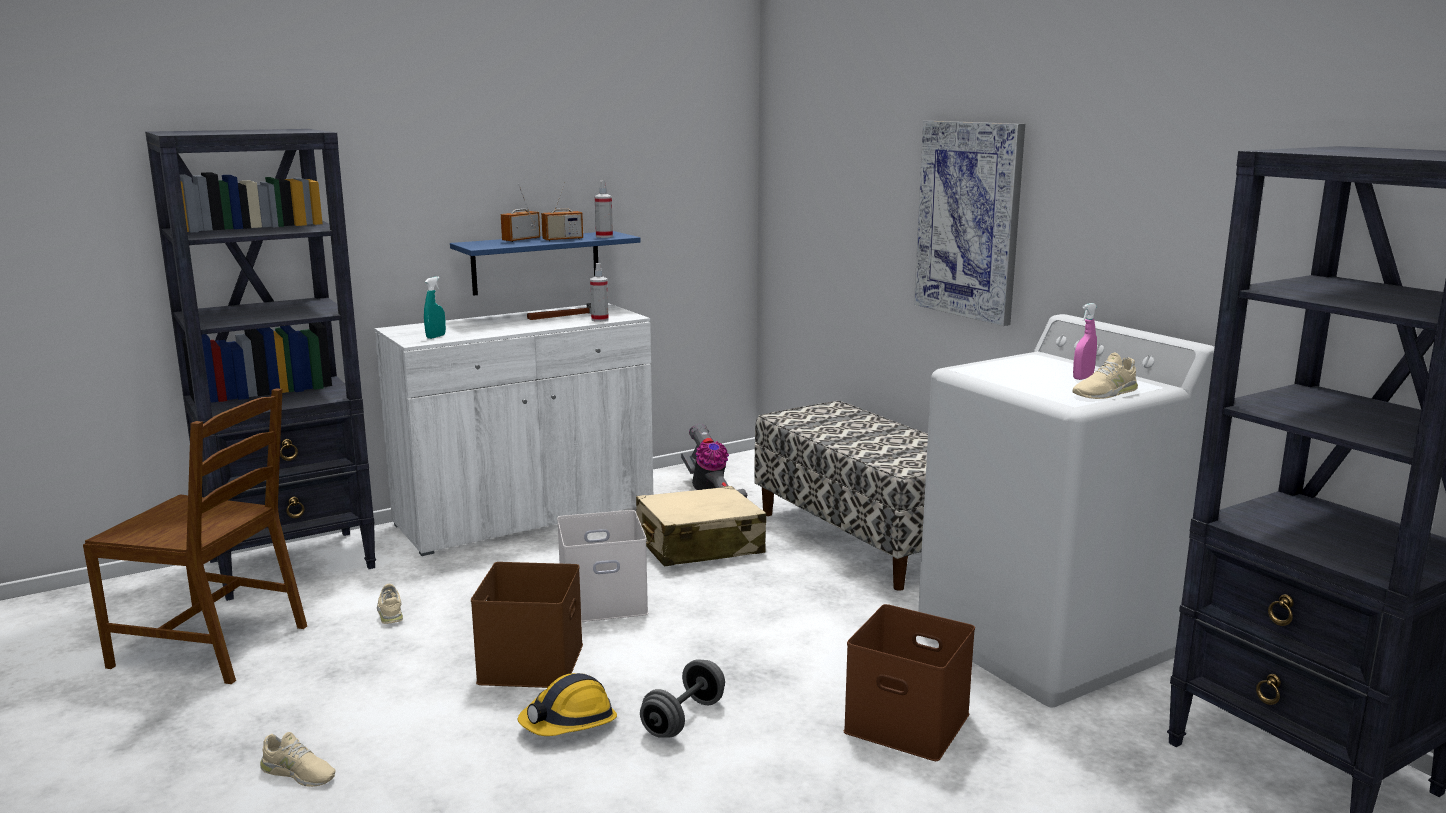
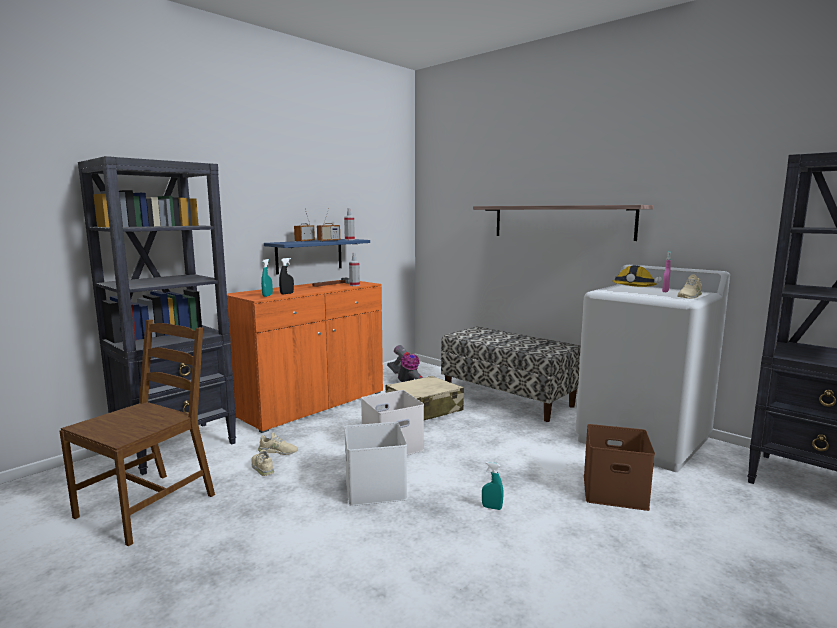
camera: 15 degrees left, 5 degrees down
(213, 645) = (148, 505): brown chair -> brown chair turned 60 degrees counterclockwise
(298, 773) = (264, 586): beige shoe -> beige shoe (278, 451)
(470, 333) = (287, 293): none -> black spray bottle
(526, 516) = (312, 404): white cabinet -> orange cabinet
(529, 662) = (373, 487): brown storage box -> white storage box
(569, 723) = (425, 521): hard hat -> hard hat (633, 289)
(683, 718) = (492, 507): grey dumbbell -> turquoise spray bottle
(969, 220) = (561, 222): picture -> shelf

